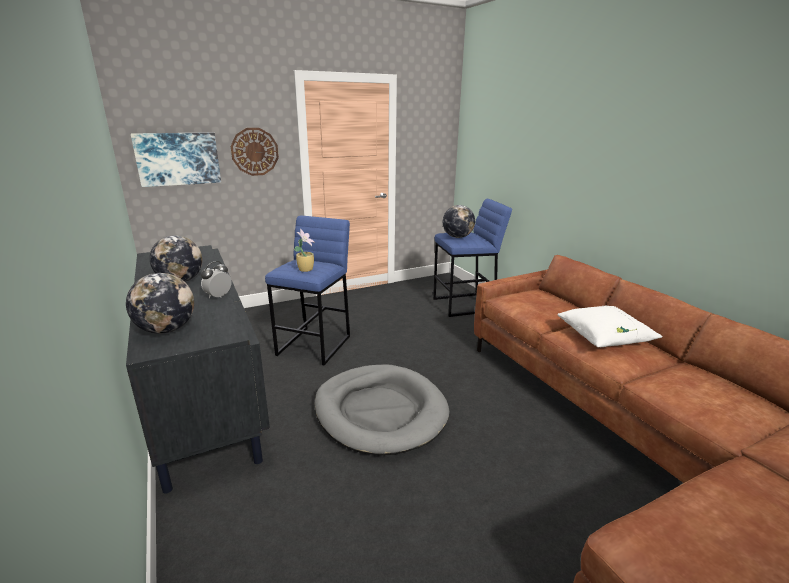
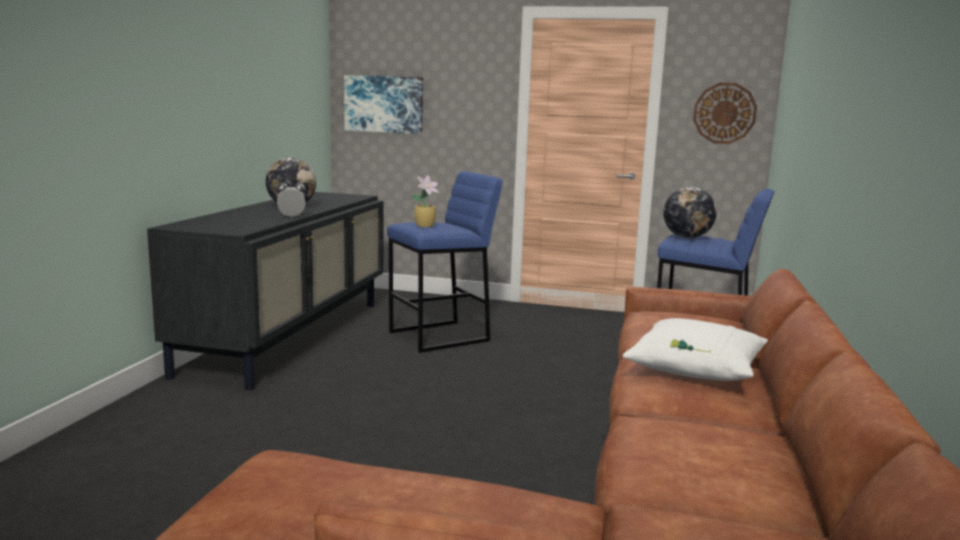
camera: 40 degrees right, 10 degrees down
(166, 330) = (210, 222): globe -> none
(255, 151) = (464, 102): wall clock -> wall clock (724, 113)
(380, 411) = (405, 401): grey dog bed -> none

